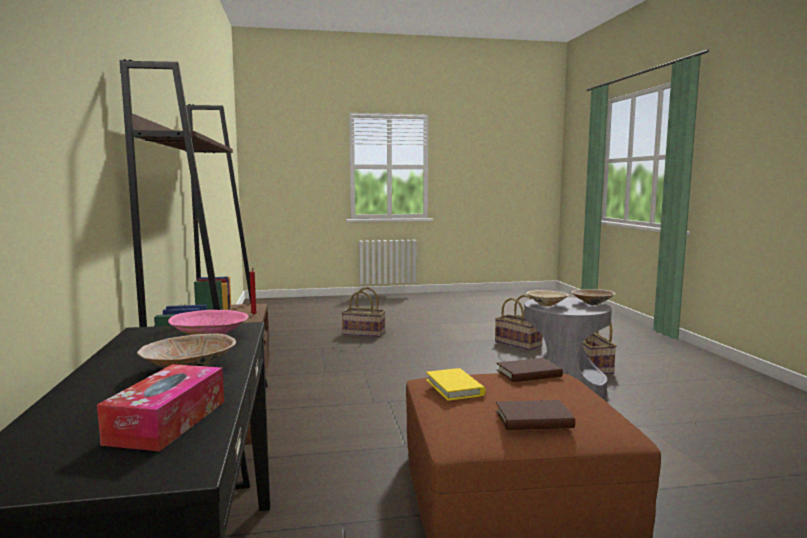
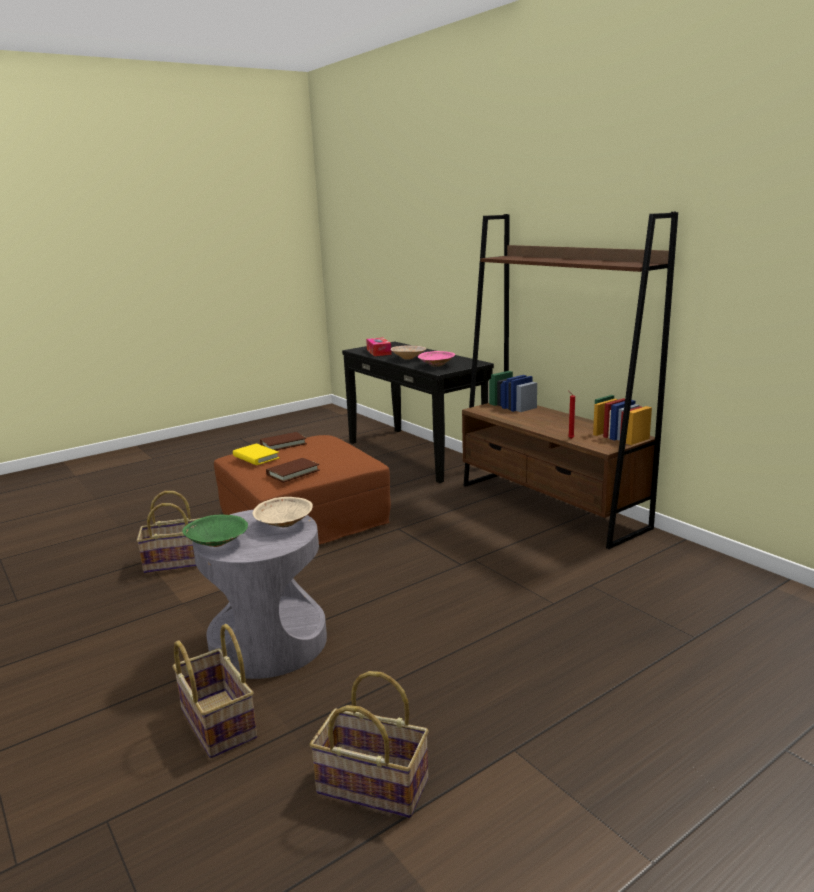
camera: 155 degrees right, 10 degrees up
(363, 333) = (723, 717): basket -> basket (177, 561)
(454, 387) = (341, 452): yellow book -> yellow book (256, 457)
(591, 304) = (218, 544): beige bowl -> green bowl

